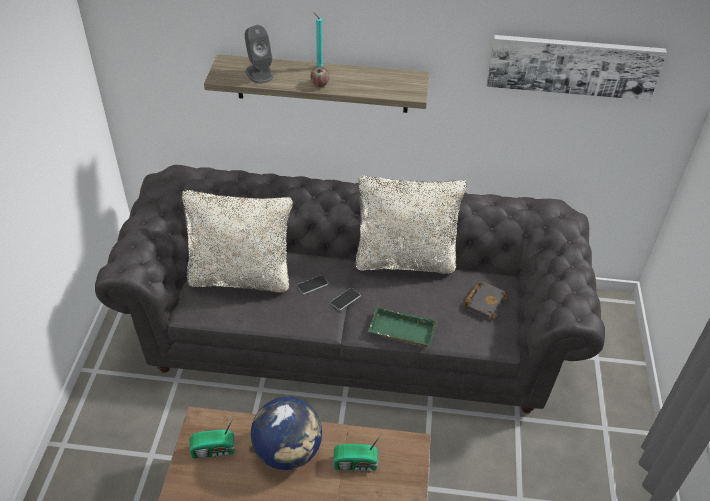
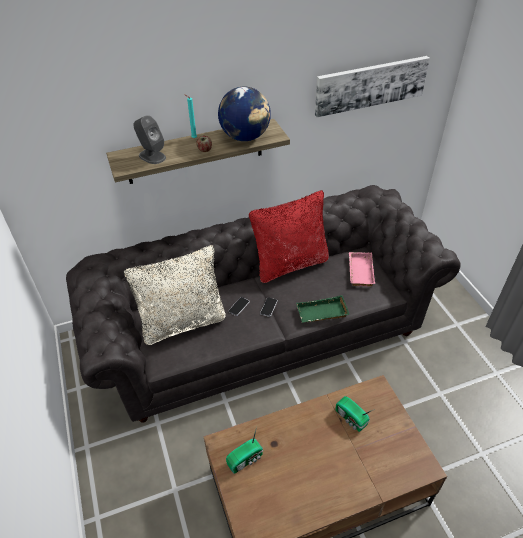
camera: 25 degrees left, 0 degrees up
(288, 451) = (299, 433): globe -> globe (245, 137)
(356, 464) = (351, 419): radio -> radio turned 75 degrees clockwise
(406, 262) = (291, 265): beige pillow -> red pillow
(483, 301) = (359, 271): black book -> pink tray

